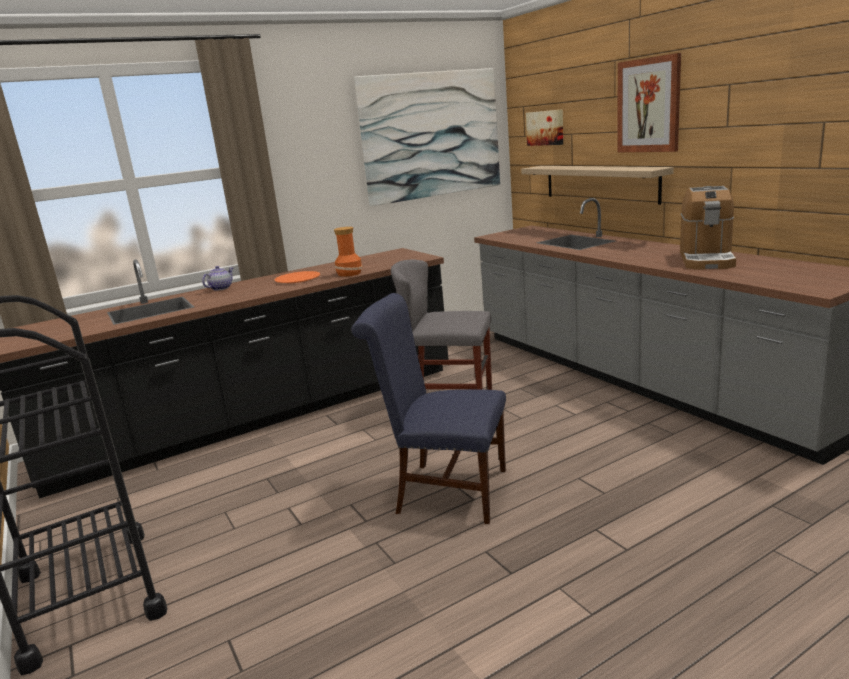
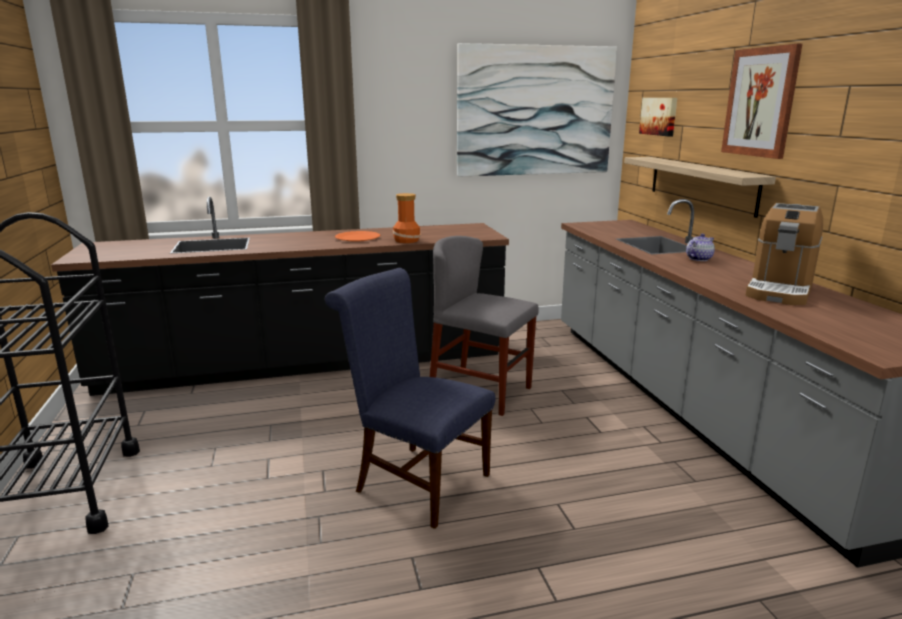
camera: 15 degrees right, 0 degrees up
(221, 288) = (287, 235): teapot -> teapot (698, 259)

